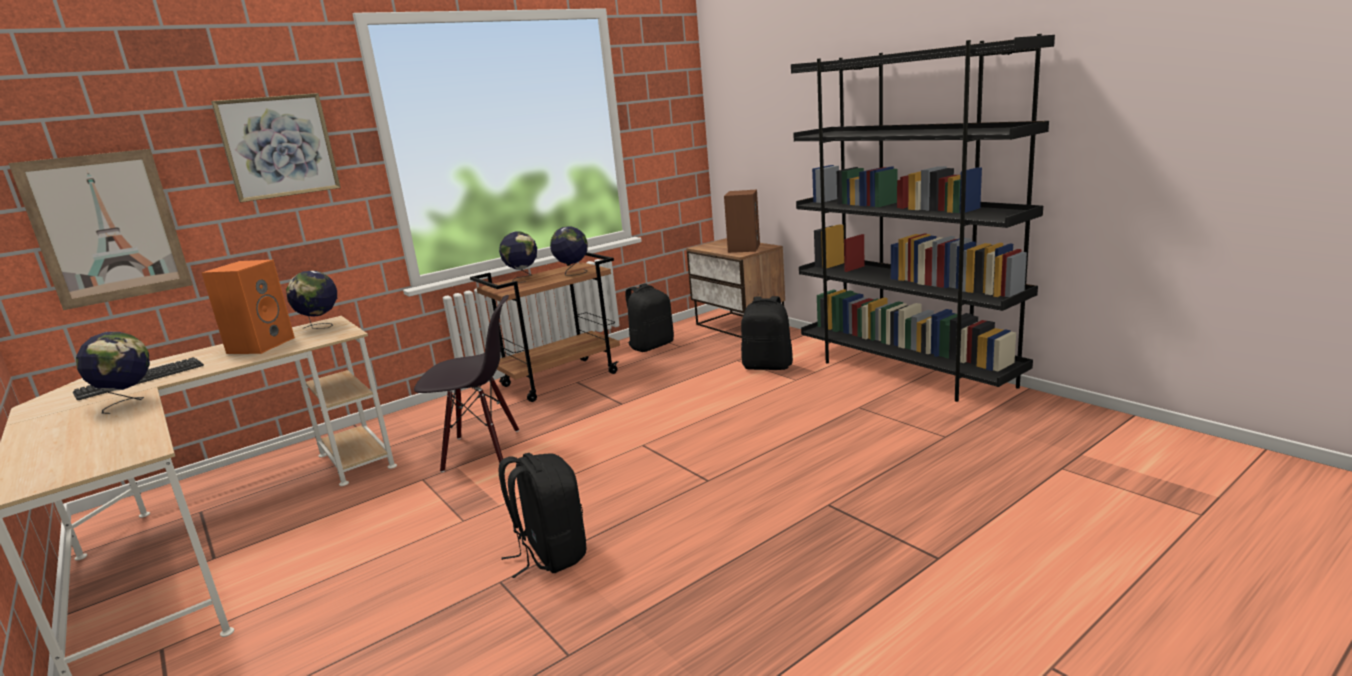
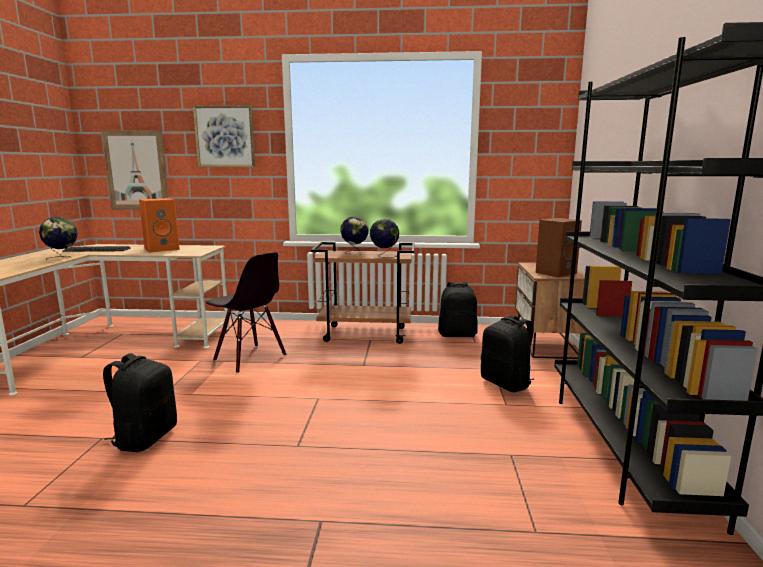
camera: 40 degrees right, 5 degrees down
(321, 327) = (201, 248): globe -> none

